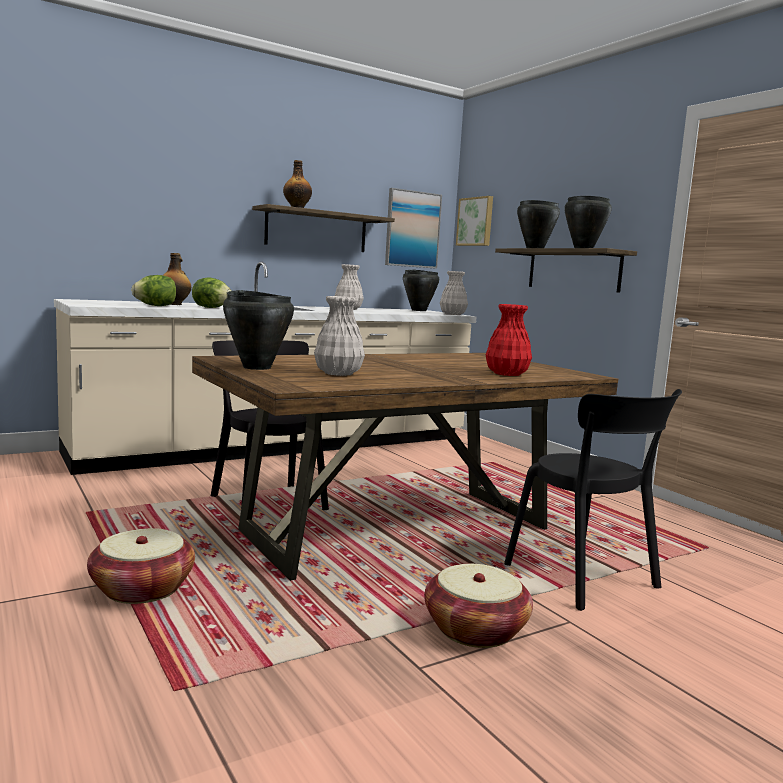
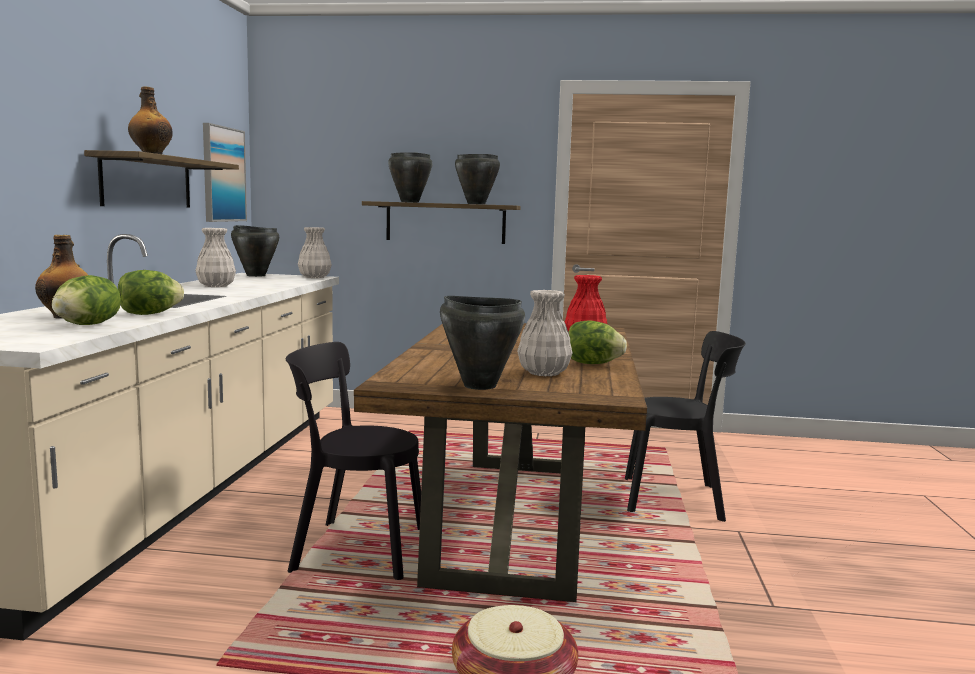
camera: 50 degrees left, 0 degrees up
(408, 379) = (592, 364): none -> lettuce
(475, 630) = (728, 564): basket -> none
(476, 221) = (291, 165): picture -> none

